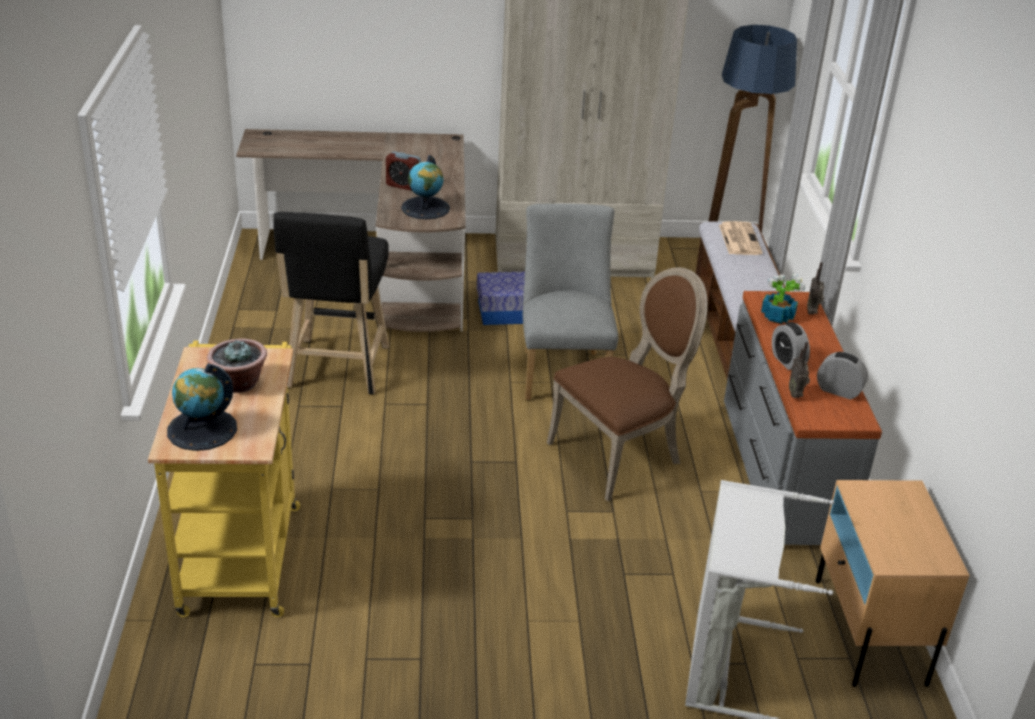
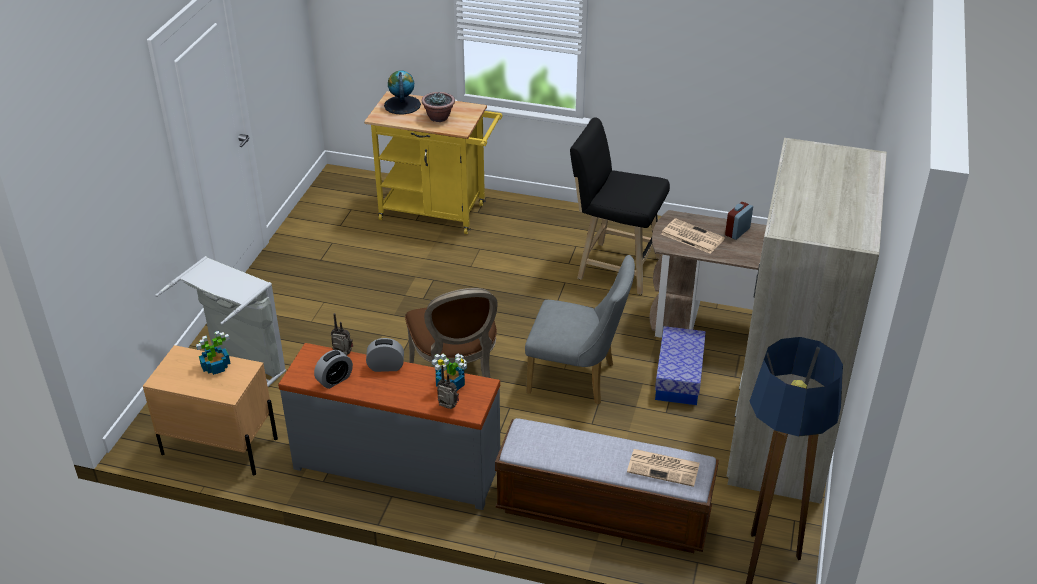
camera: 110 degrees right, 5 degrees up
(425, 208) = (691, 236): globe -> newspaper
(879, 518) = (215, 367): none -> potted plant

